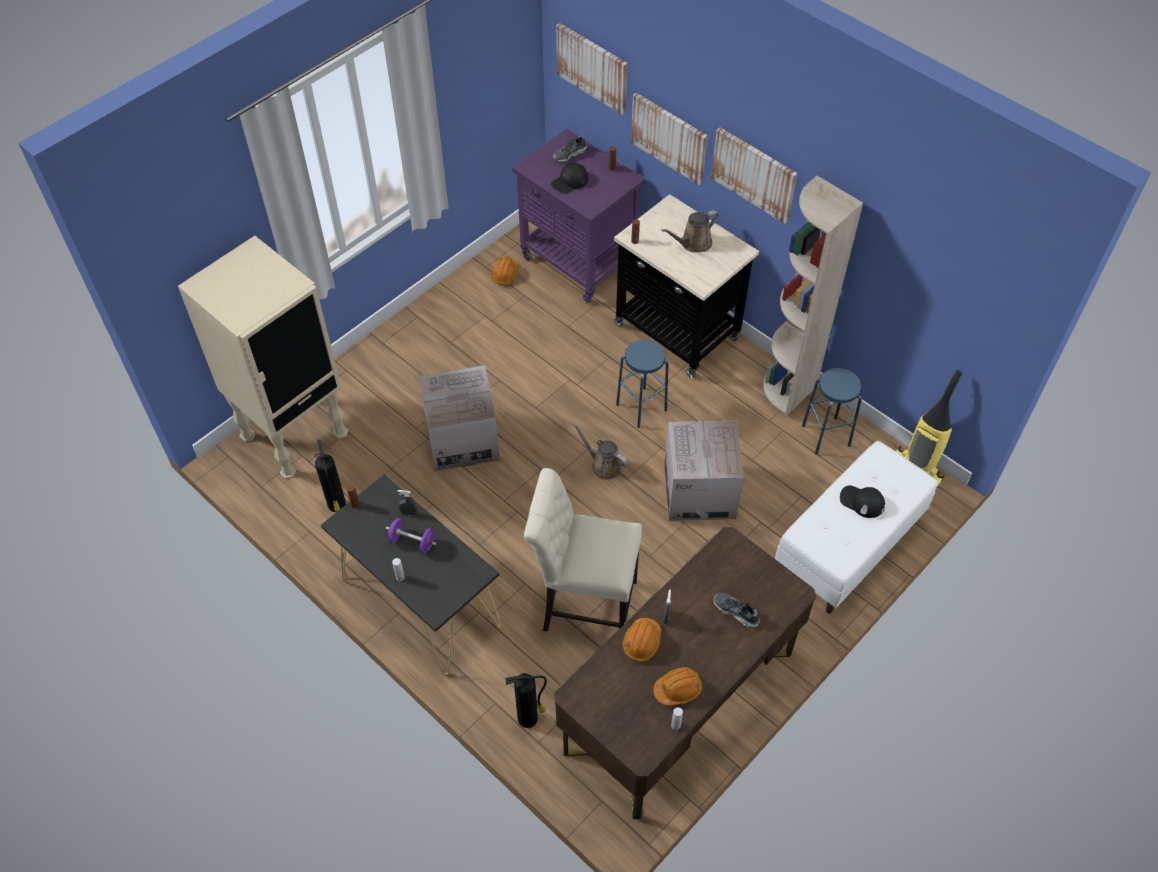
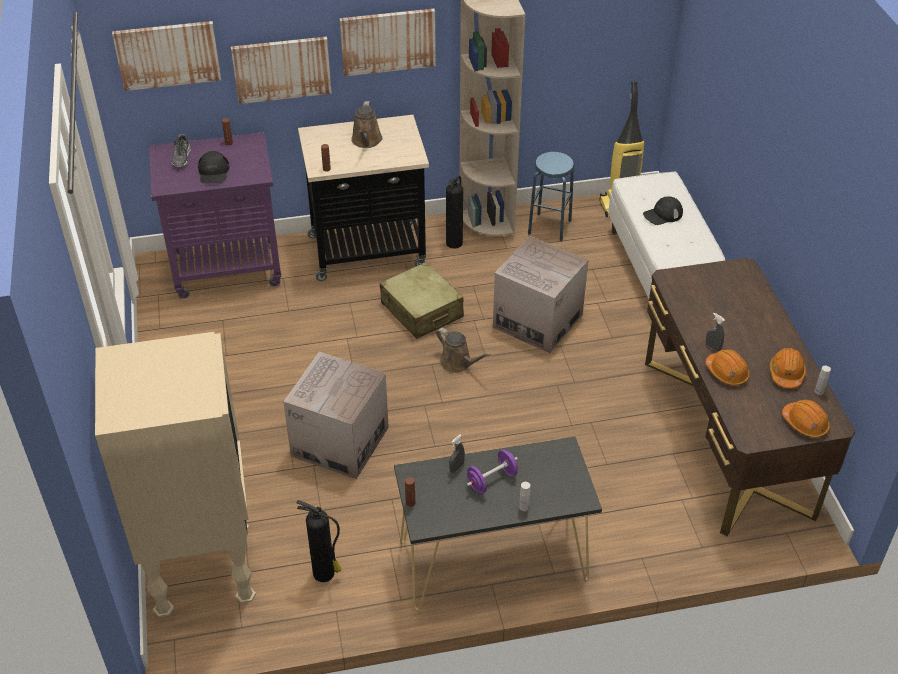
camera: 55 degrees left, 10 degrees down
(505, 274) = (183, 320): orange hard hat -> orange hard hat (805, 424)
(529, 718) = (674, 541): fire extinguisher -> fire extinguisher (454, 242)
(584, 604) = (587, 447): beige stool -> none
(603, 465) = (458, 363): brown watering can -> brown watering can turned 120 degrees counterclockwise
(641, 407) = (422, 310): blue stool -> beige suitcase
(735, 612) = (737, 307): shoe -> none

